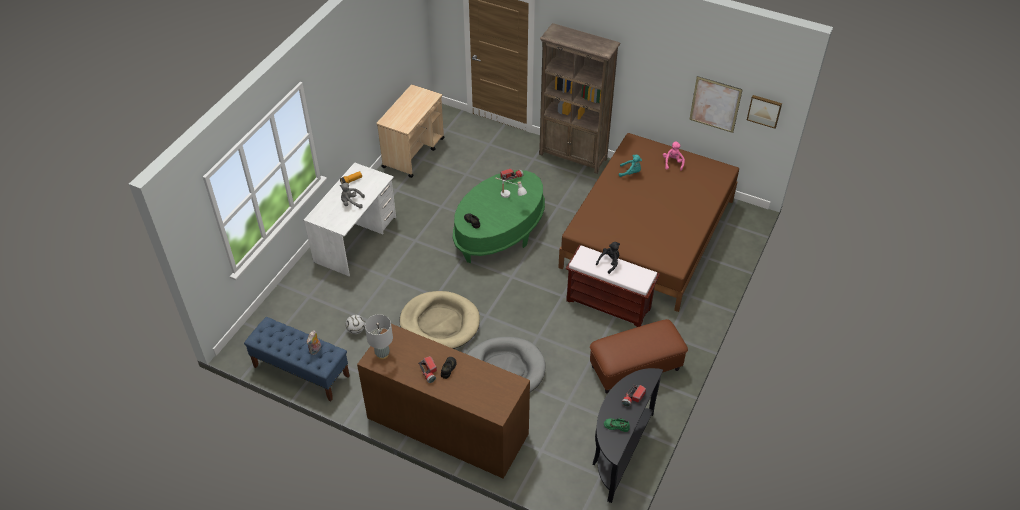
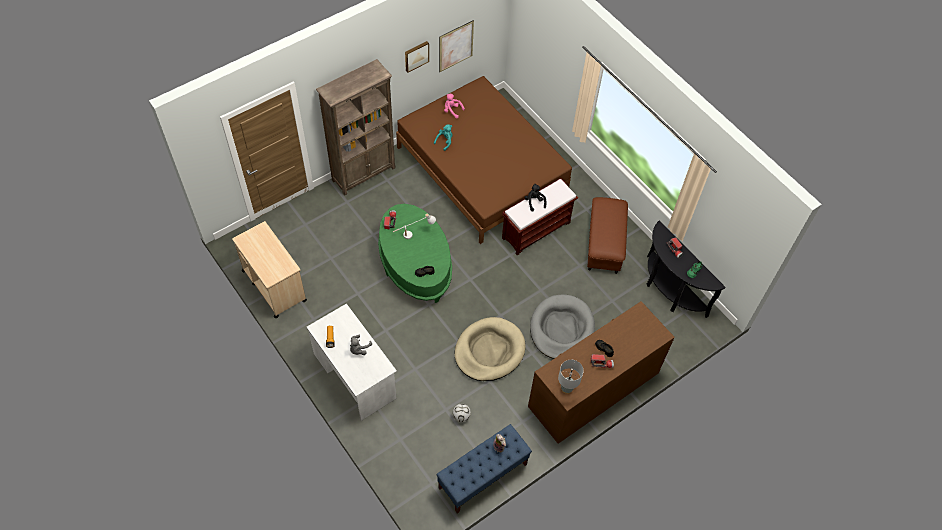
camera: 65 degrees left, 10 degrees up
(764, 110) = (490, 22): picture -> picture (416, 56)

